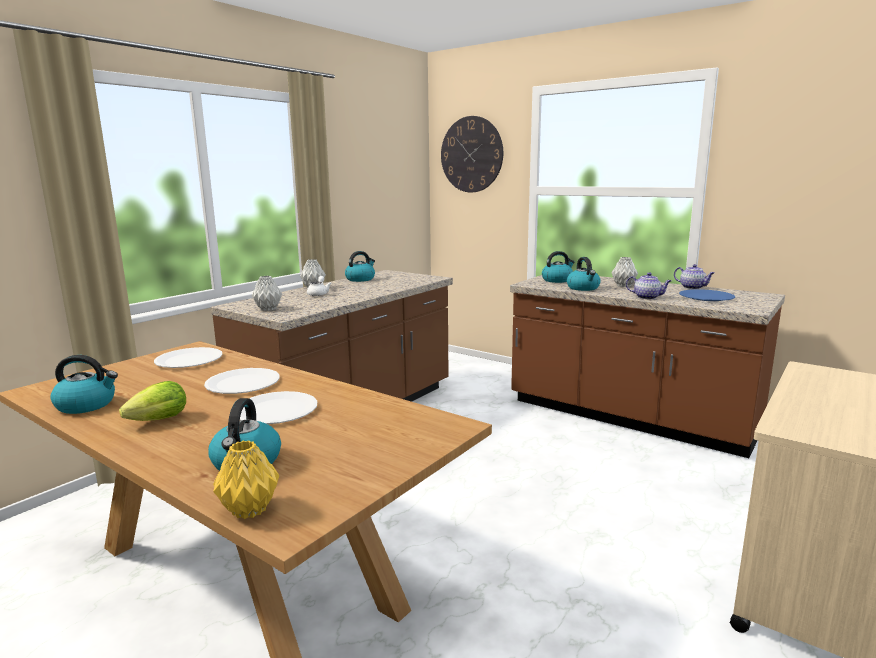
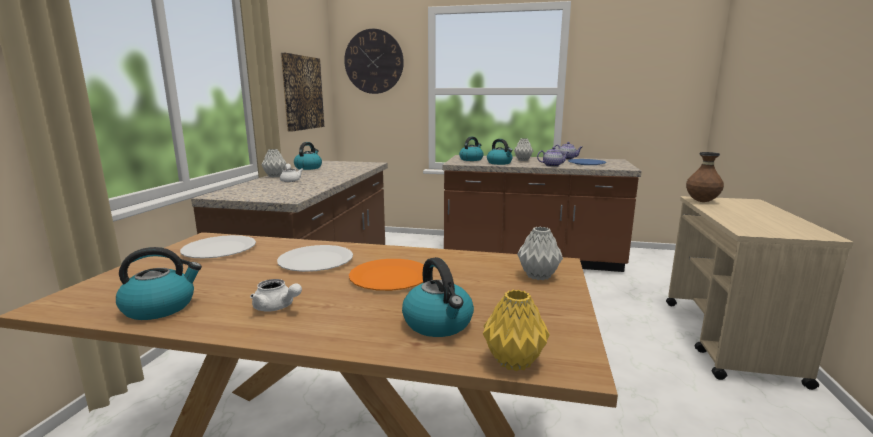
camera: 25 degrees left, 0 degrees up
(155, 421) = (277, 307): lettuce -> white teapot
(268, 309) = (263, 195): grey vase -> grey vase (539, 276)
(276, 410) = (390, 277): white plate -> orange plate
(379, 194) = (302, 93): none -> picture
(805, 374) = (701, 201): none -> brown vase

